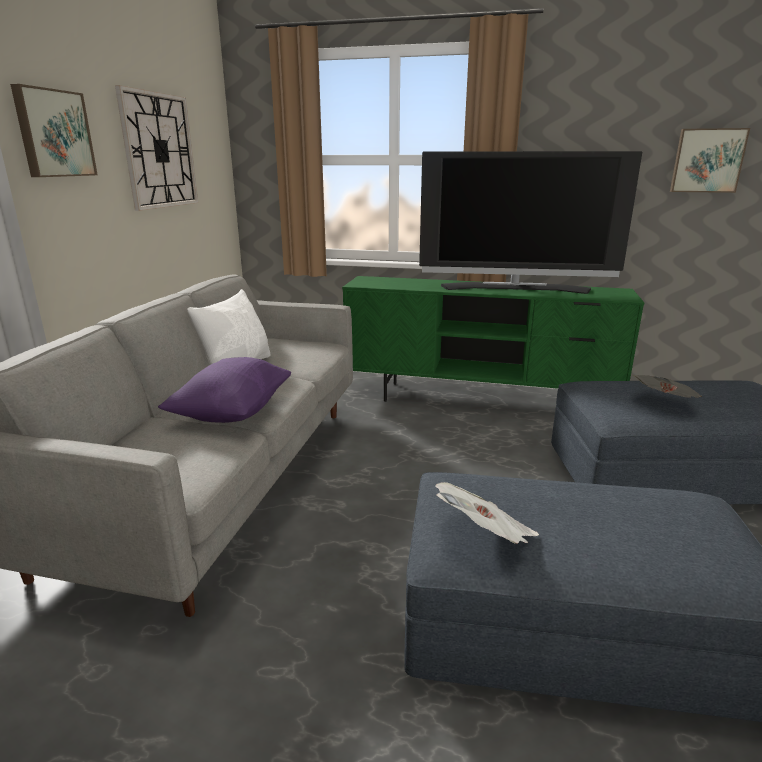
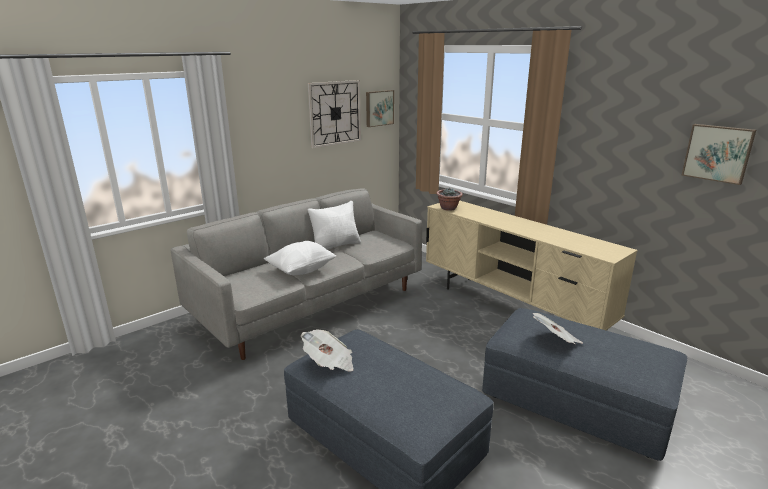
camera: 35 degrees right, 0 degrees up
(53, 133) = (264, 114): picture -> picture (379, 108)
(232, 413) = (301, 270): purple pillow -> white pillow
(374, 285) = (448, 208): none -> potted plant
(479, 400) = (512, 307): green tv stand -> beige tv stand
(515, 289) = (538, 230): television -> none

